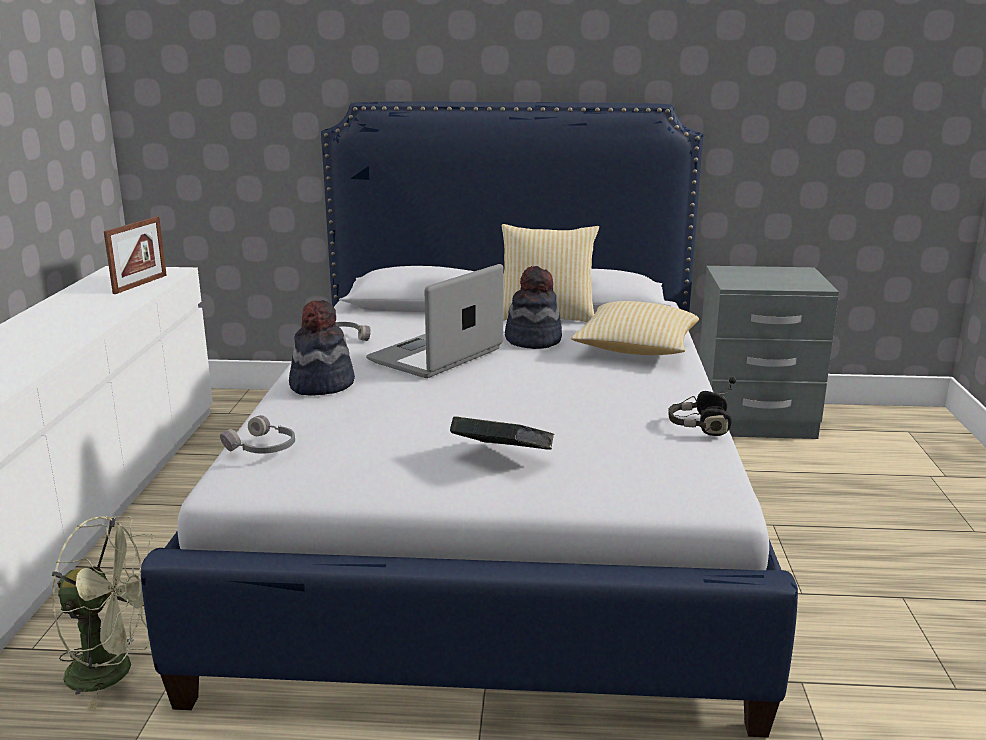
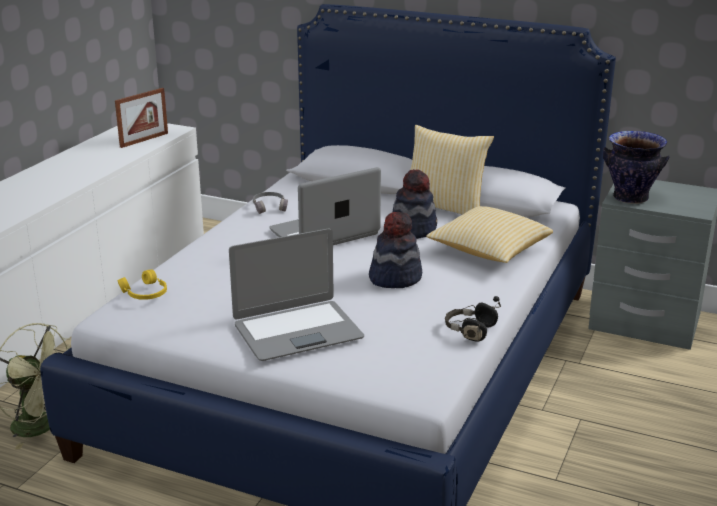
camera: 20 degrees right, 5 degrees up
(262, 448) = (144, 294): grey headphones -> yellow headphones
(321, 384) = (222, 247): hat -> hat (395, 277)
(502, 459) = (297, 331): book -> laptop
(742, 282) = (630, 198): none -> vase

